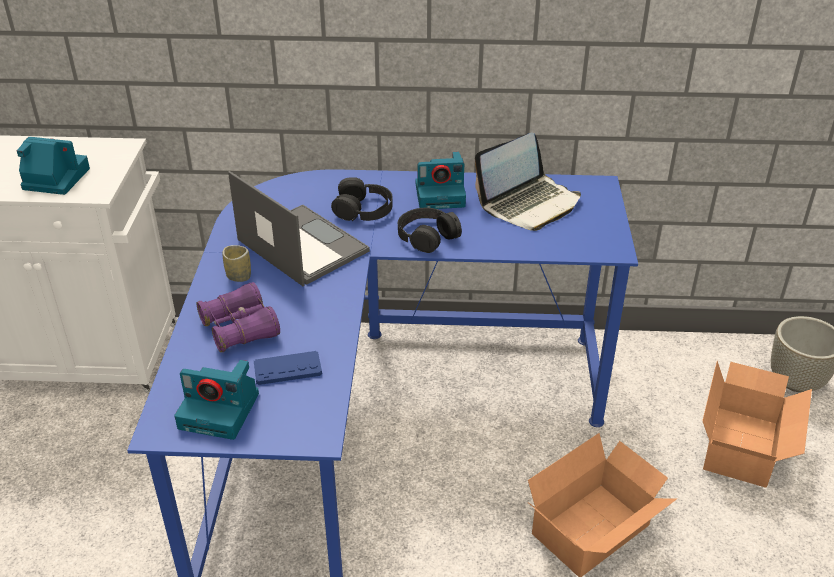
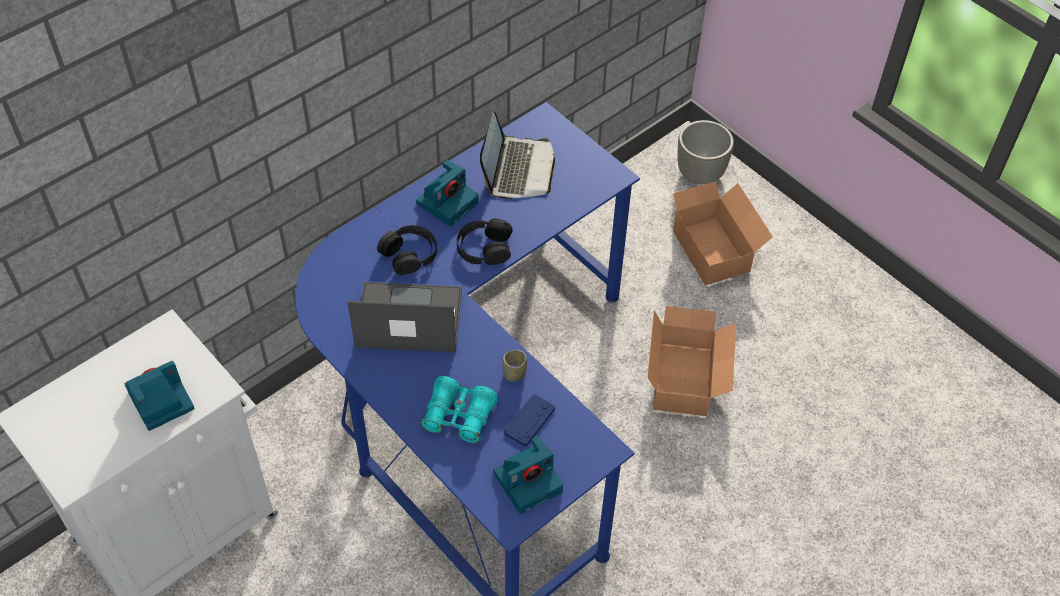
camera: 45 degrees left, 15 degrees up
(239, 276) = (400, 377): cup -> cup (514, 374)
(240, 328) = (459, 416): purple binoculars -> turquoise binoculars

